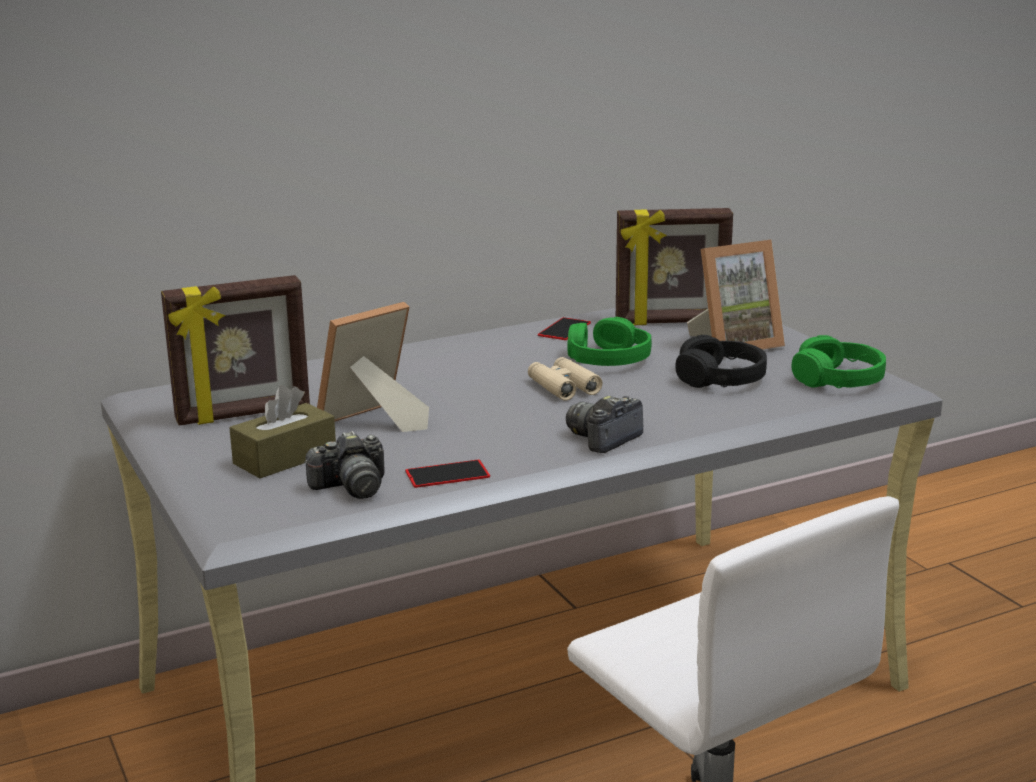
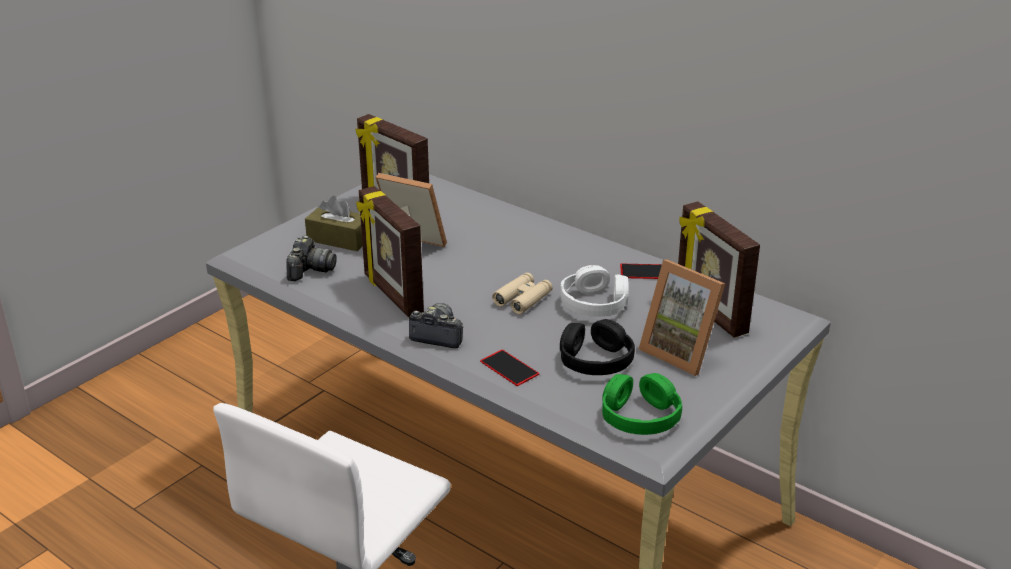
camera: 65 degrees right, 10 degrees up
(351, 487) = (310, 270): camera -> camera turned 120 degrees counterclockwise
(447, 474) = (346, 294): phone -> phone (509, 368)
(477, 448) = (392, 294): none -> picture frame
(607, 359) = (595, 303): green headphones -> white headphones

